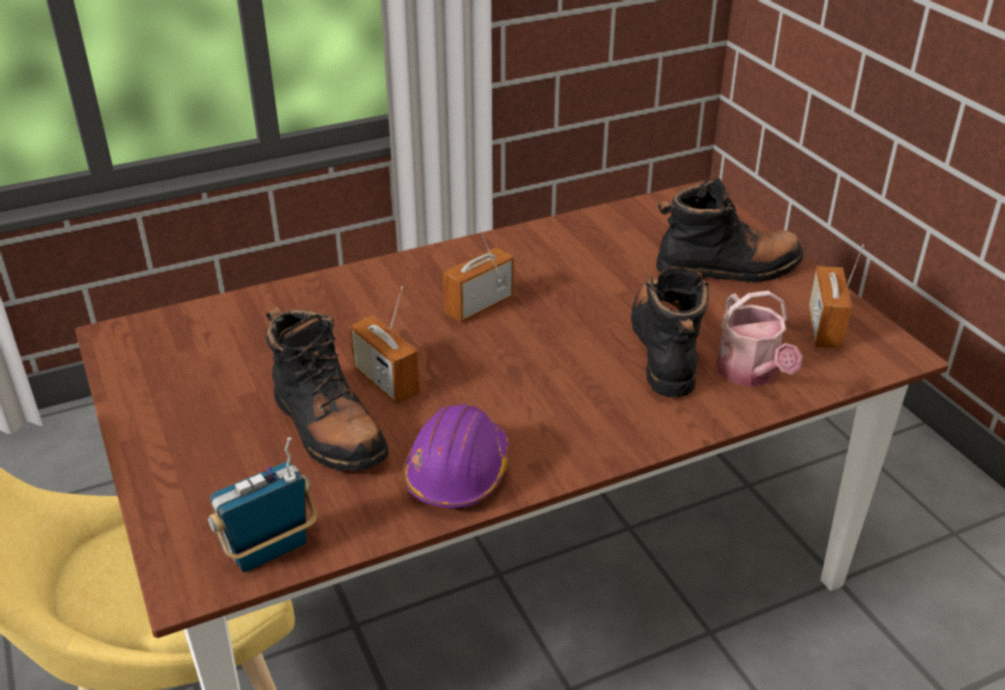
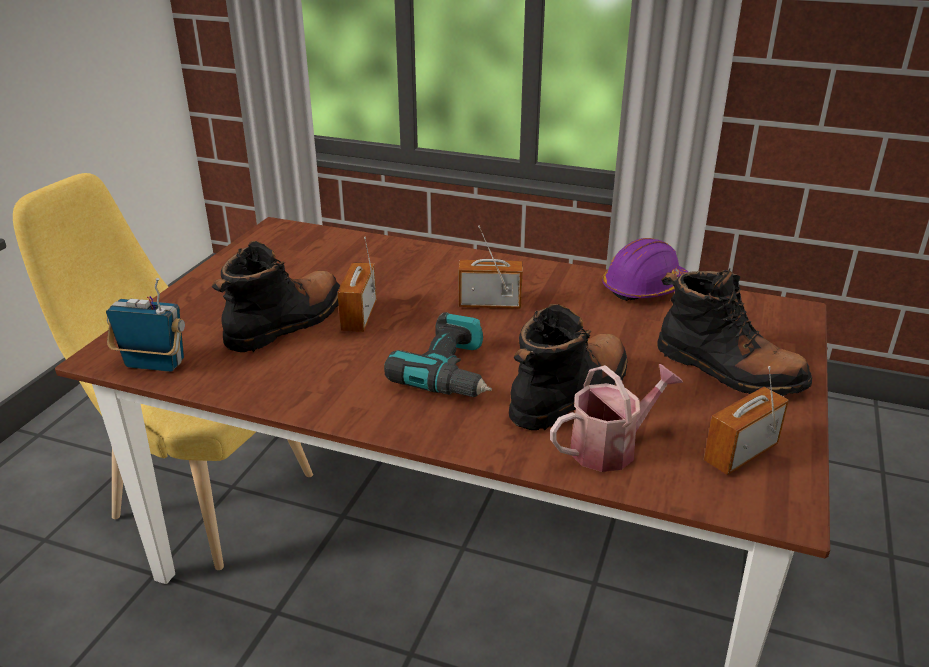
camera: 45 degrees right, 5 degrees down
(327, 428) = (286, 323): black boot -> black boot turned 150 degrees counterclockwise
(458, 473) = (306, 386): purple hard hat -> purple hard hat (644, 288)
(553, 385) = (451, 372): none -> power drill
(751, 374) = (611, 447): watering can -> watering can turned 150 degrees counterclockwise

